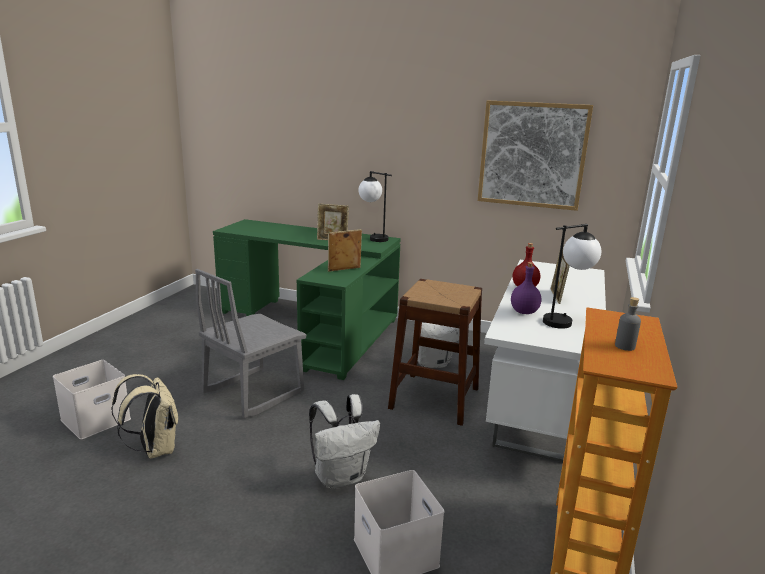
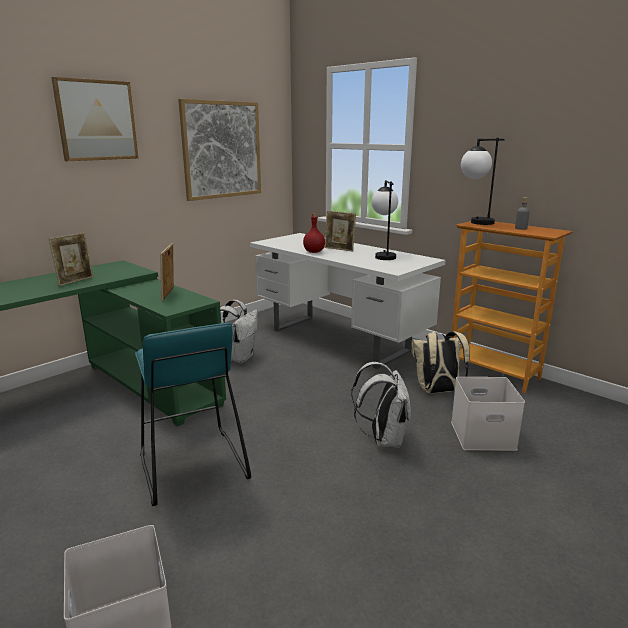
camera: 65 degrees left, 0 degrees up
(154, 449) = (260, 564): beige backpack -> beige backpack (437, 391)
(253, 392) = (191, 466): grey chair -> turquoise stool
(373, 238) = (102, 267): table lamp -> table lamp (475, 223)
(403, 118) = (96, 120): none -> picture
(434, 398) = (295, 372): brown stool -> none
(523, 312) = (360, 260): purple bottle -> none

